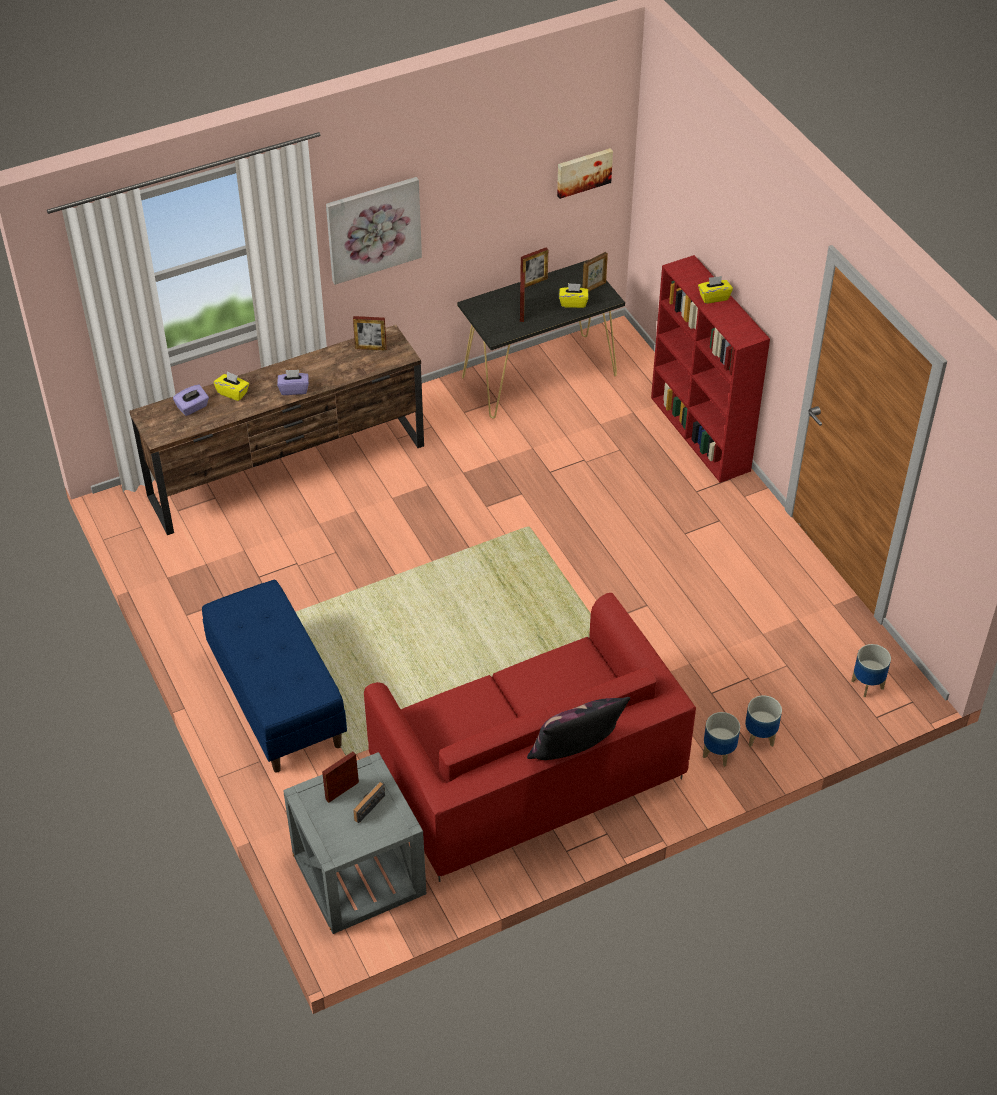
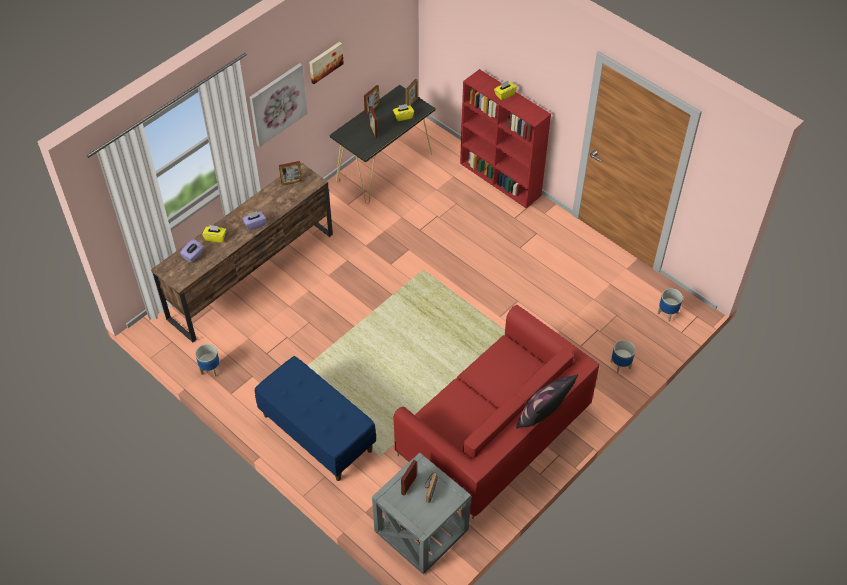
camera: 20 degrees left, 5 degrees up
(583, 172) = (391, 30): picture -> picture (325, 62)
(718, 753) = (601, 383): planter -> planter (210, 369)

